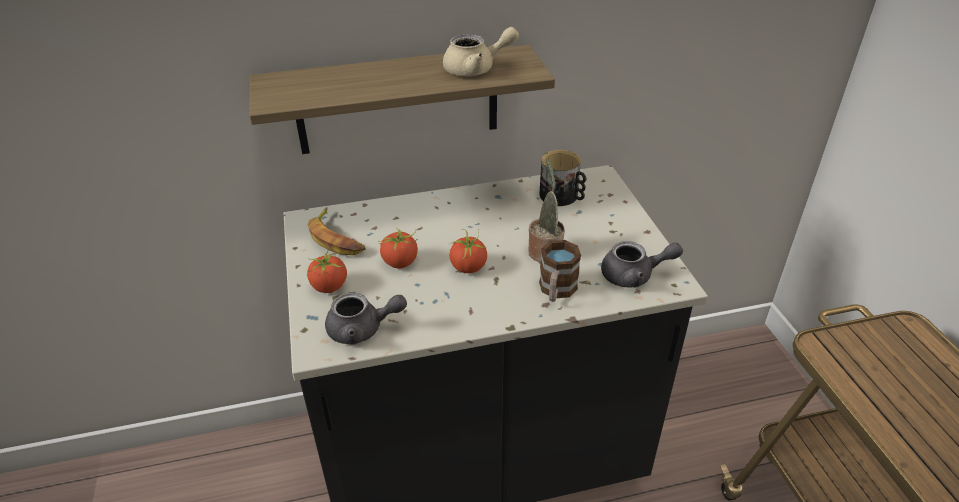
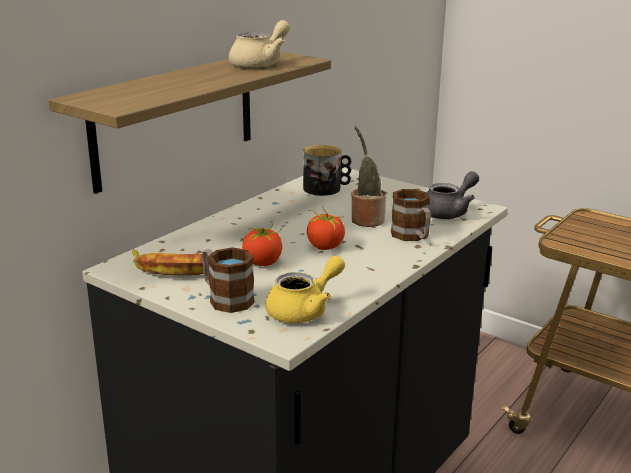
camera: 40 degrees left, 15 degrees down
(329, 287) = (225, 298): tomato -> mug
(363, 330) = (304, 310): grey teapot -> yellow teapot

